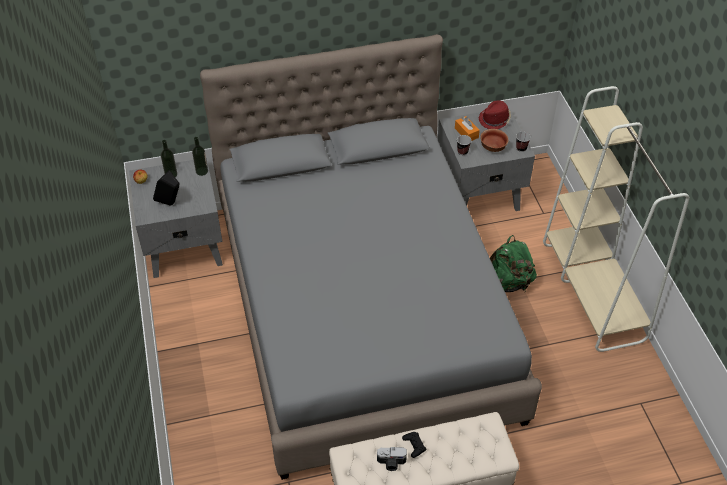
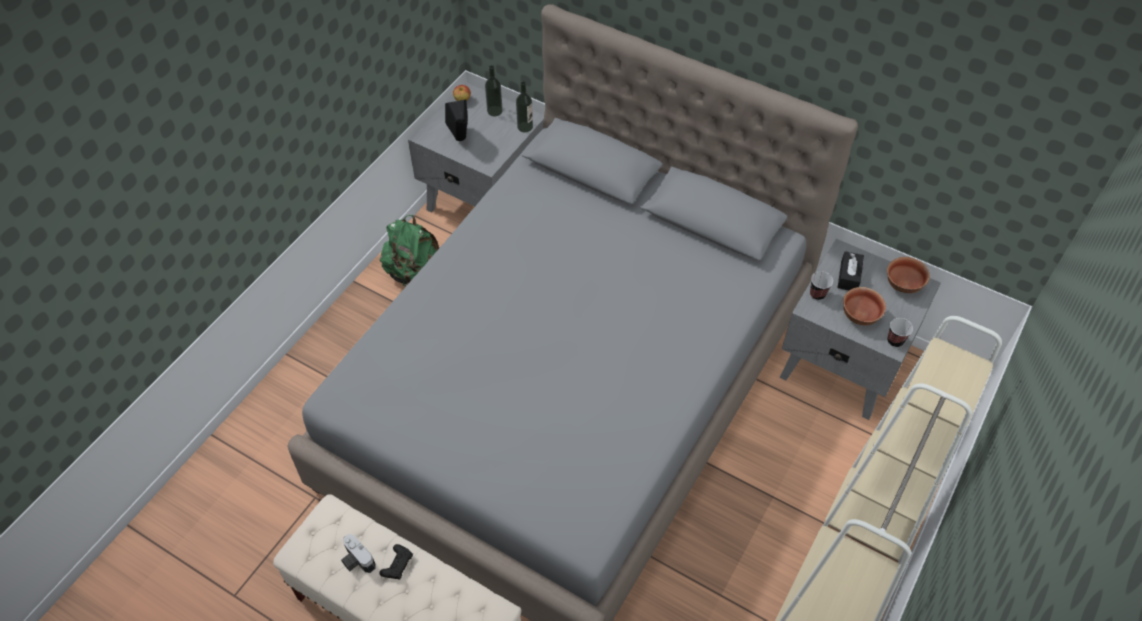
camera: 45 degrees right, 5 degrees up
(466, 133) = (849, 276): orange tissue box -> black tissue box
(495, 120) = (903, 285): red hat -> bowl
(507, 282) = (755, 488): green backpack -> green backpack (414, 273)

